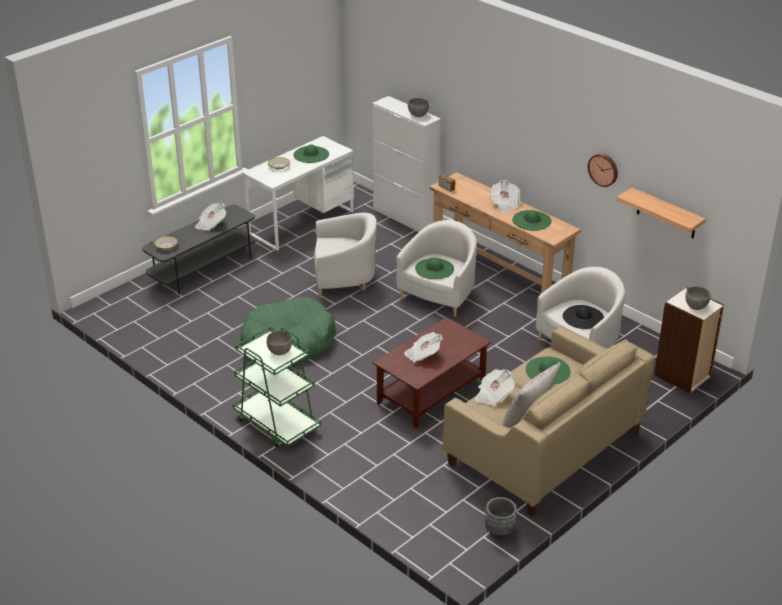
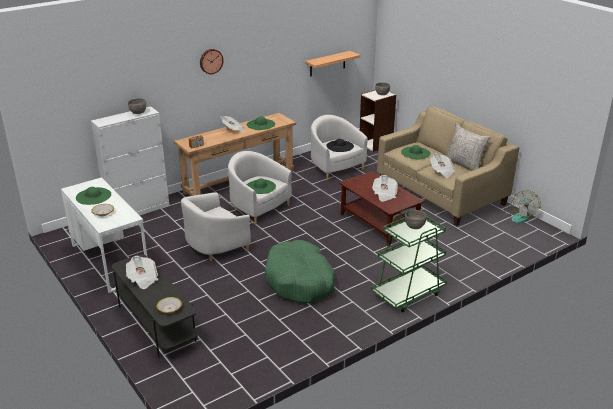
camera: 80 degrees left, 5 degrees down
(344, 278) = (215, 246): white armchair -> white armchair turned 135 degrees counterclockwise
(499, 531) = (519, 216): grey planter -> fan
(603, 169) = (285, 61): wall clock -> wall clock (211, 61)

